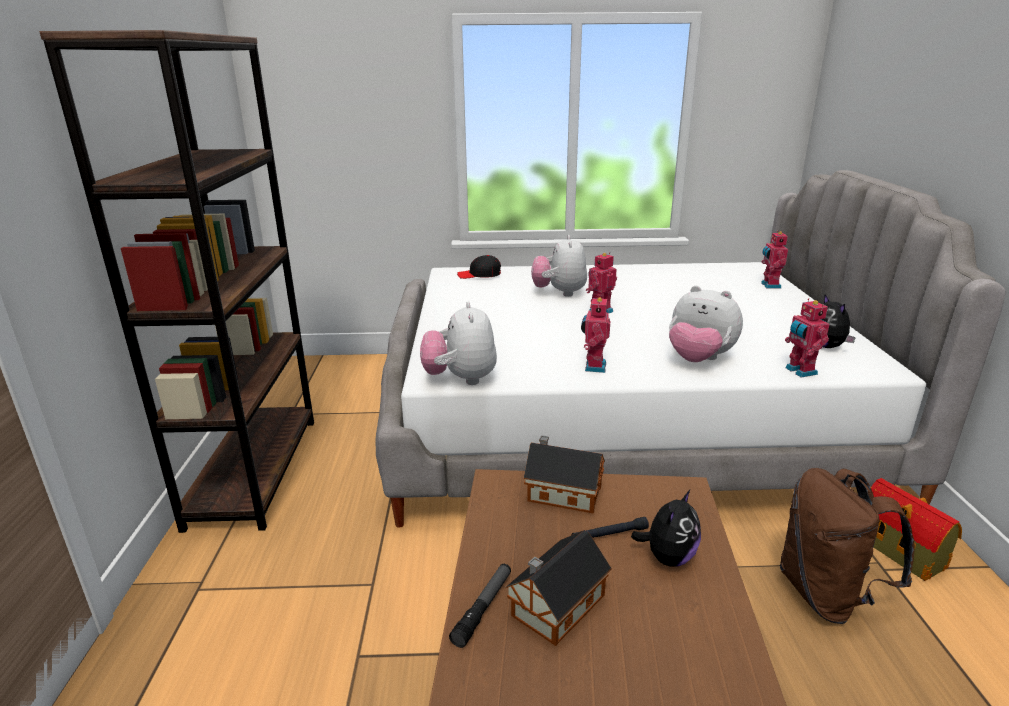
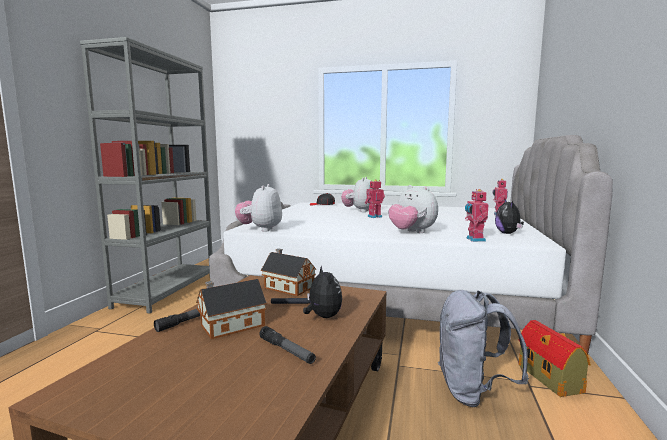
camera: 15 degrees right, 15 degrees down
(255, 470) = (167, 290): brown bookcase -> grey bookcase
(593, 367) = (342, 230): toy robot -> none
(668, 557) = (323, 316): plush toy -> plush toy turned 75 degrees counterclockwise
(681, 647) = (286, 351): none -> flashlight
(826, 595) = (473, 392): brown backpack -> grey backpack

